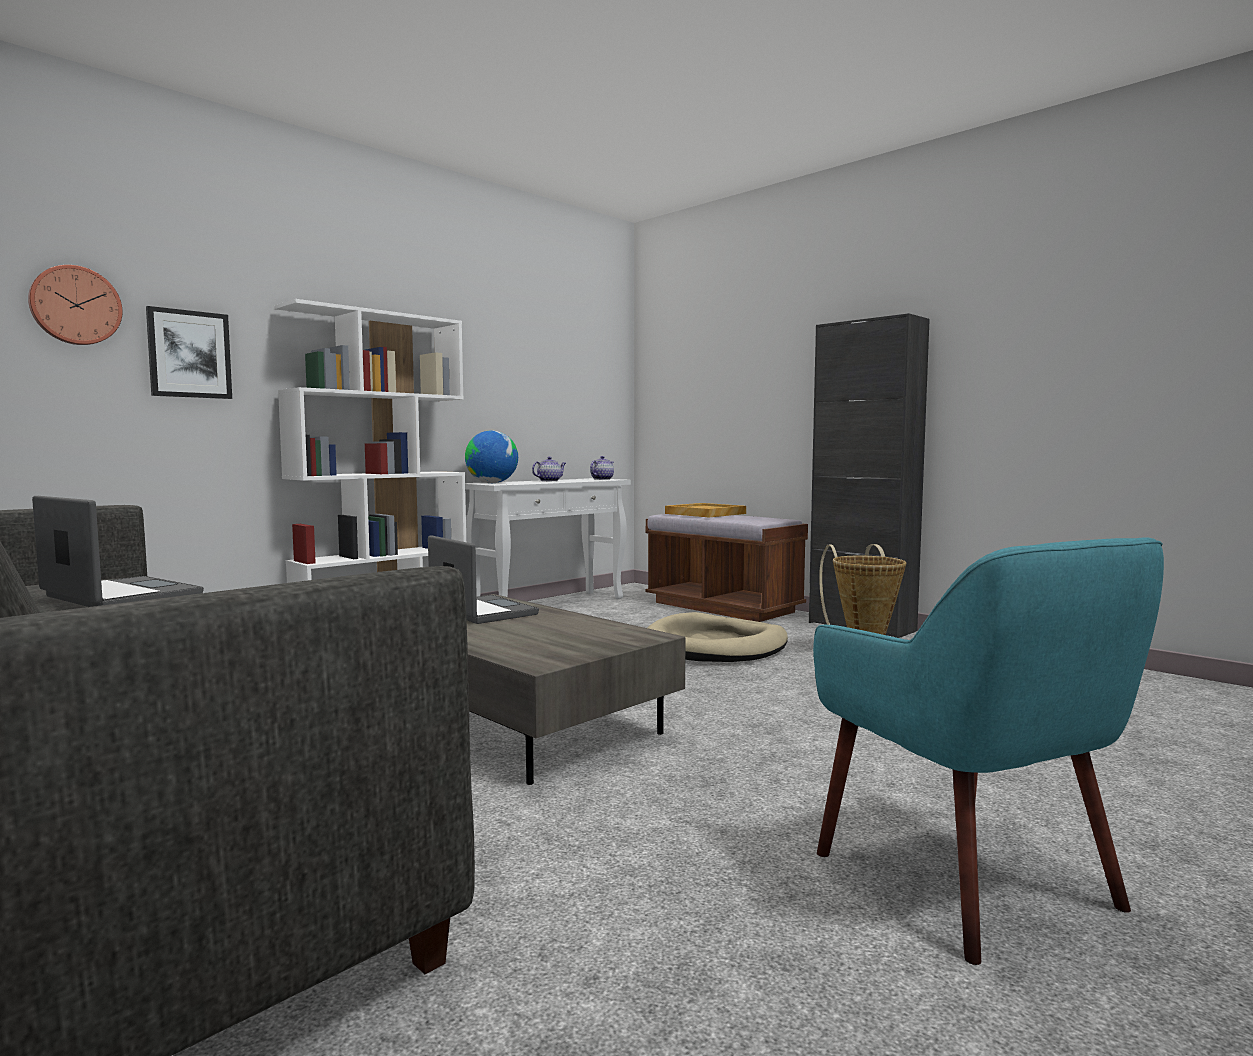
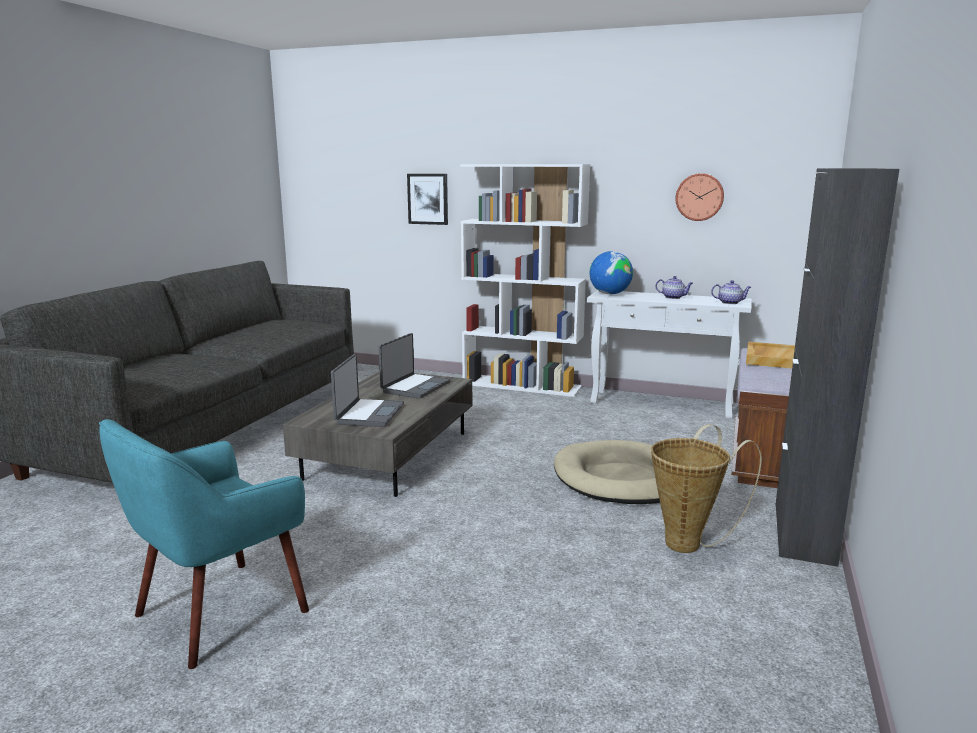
camera: 65 degrees right, 10 degrees up
(75, 306) = (379, 177): wall clock -> wall clock (699, 197)
(119, 597) = (262, 335): laptop -> laptop (368, 414)

